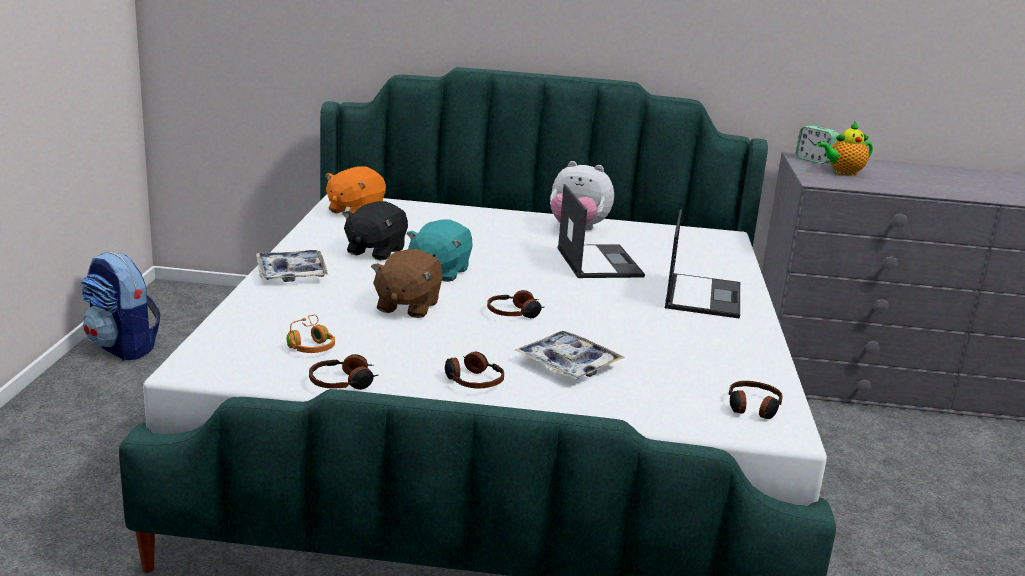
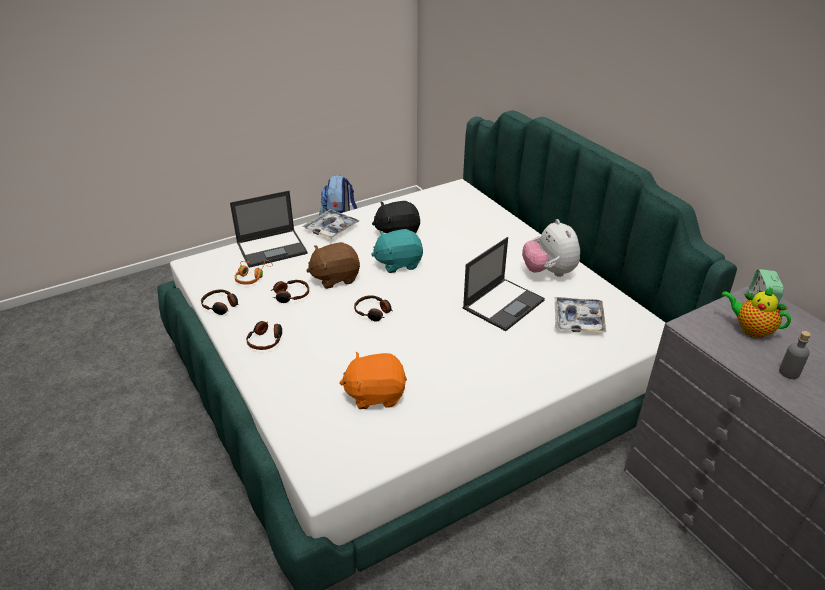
camera: 55 degrees right, 15 degrees up
(354, 211) = (447, 198): orange plush toy -> orange plush toy (375, 394)
(568, 364) = (325, 361): tray -> tray (578, 319)
(702, 296) = (509, 367): laptop -> laptop (272, 248)
(753, 407) = (346, 456): headphones -> headphones (290, 295)
(907, 183) = (789, 372): none -> grey bottle

